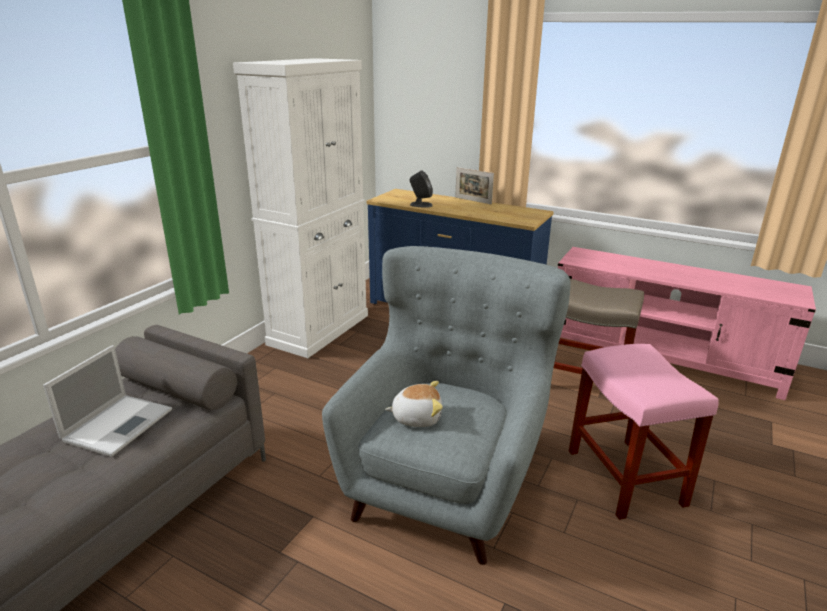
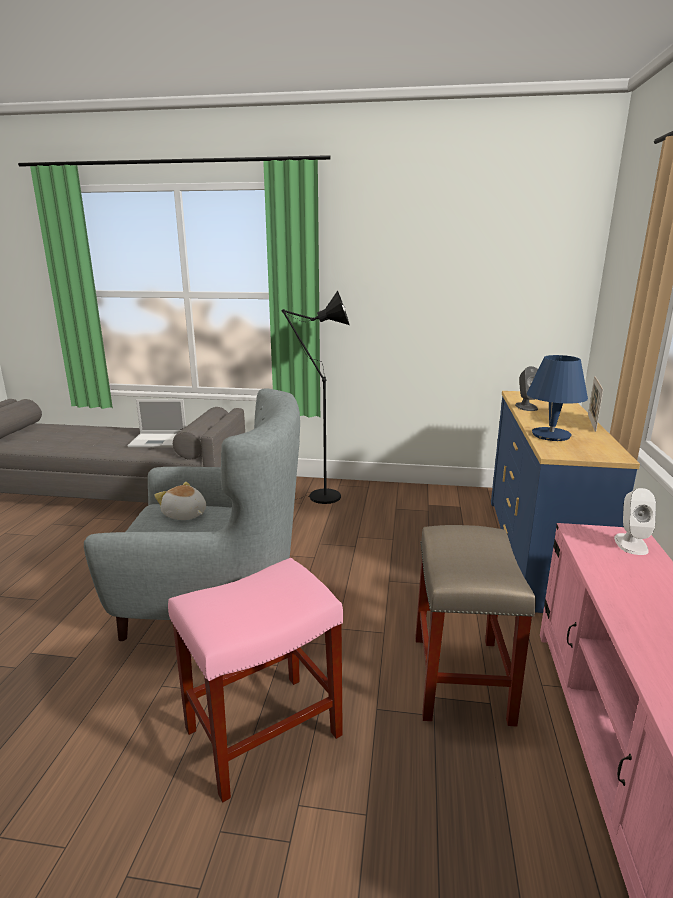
camera: 70 degrees right, 5 degrees down
(272, 380) = (318, 497): none -> black floor lamp
(319, 329) = (412, 494): white cabinet -> none
(416, 417) = (184, 515): plush toy -> plush toy turned 150 degrees clockwise
(491, 214) = (551, 435): none -> blue table lamp
(590, 254) = (631, 544): none -> white speaker

